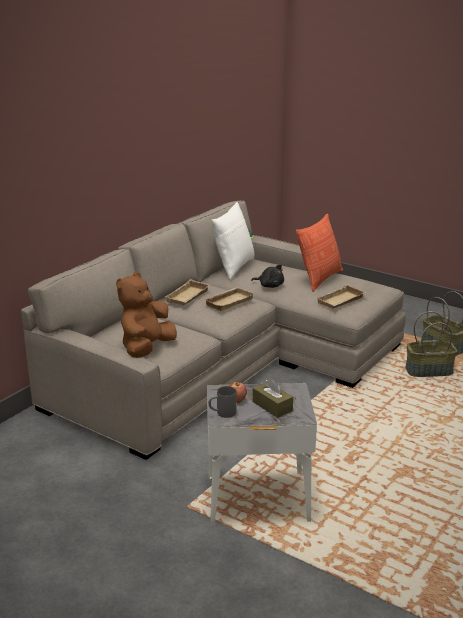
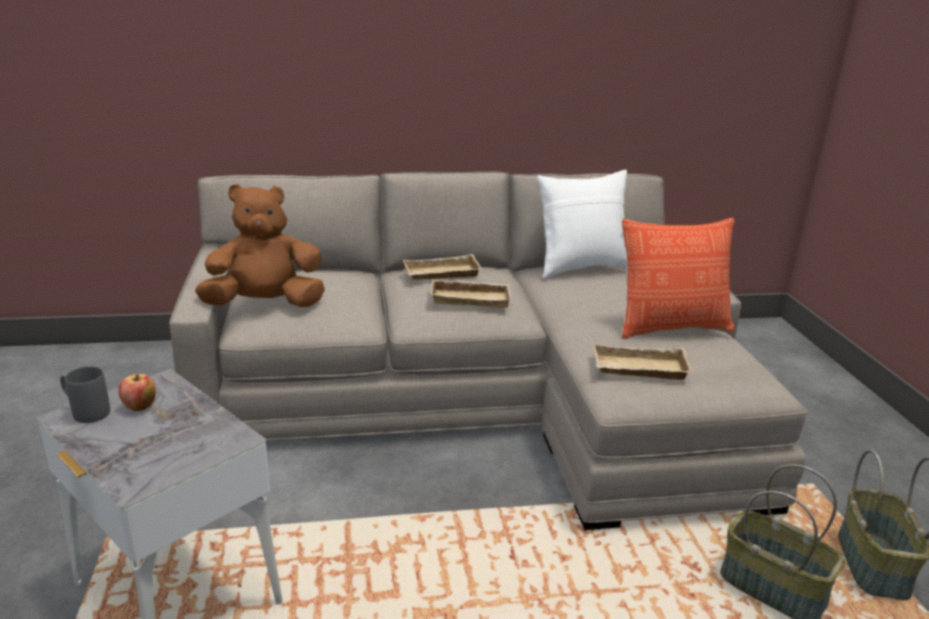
camera: 45 degrees right, 0 degrees up
(270, 286) = (577, 305): black plush toy -> none
(272, 406) = (148, 442): brown tissue box -> none

